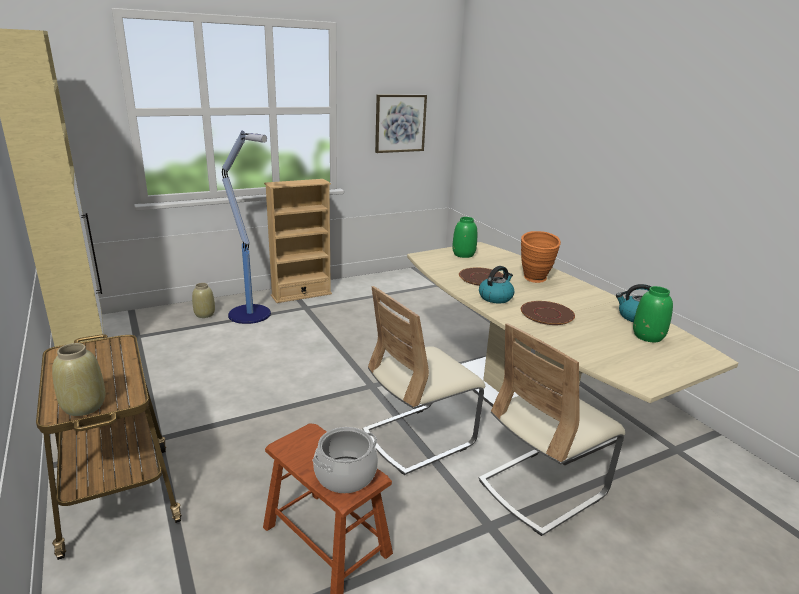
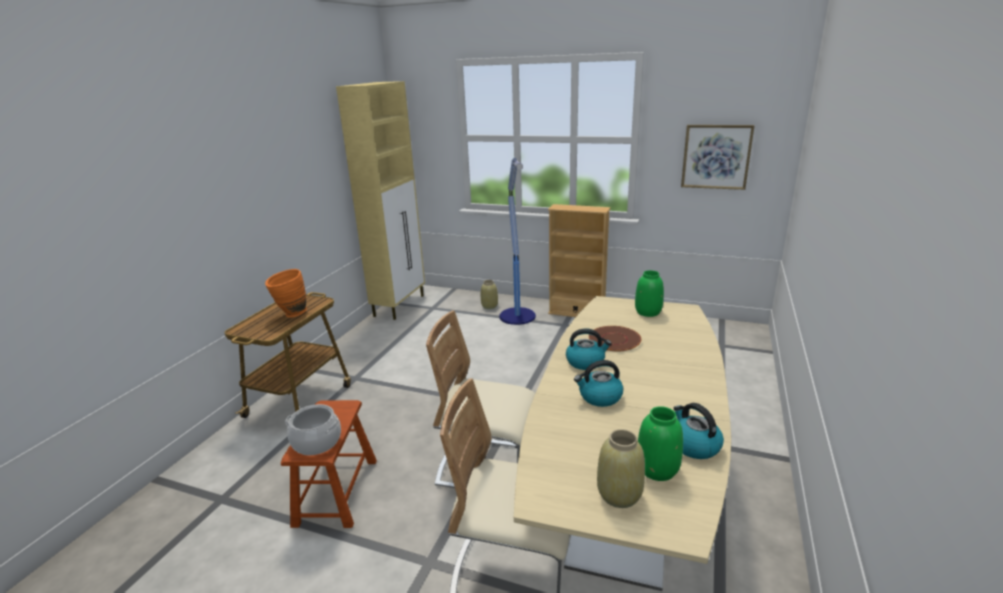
camera: 50 degrees right, 0 degrees up
(83, 407) = (249, 330): beige vase -> beige vase (618, 495)
(535, 280) = (665, 362): orange vase -> orange vase (291, 314)
(547, 314) = (599, 397): brown plate -> kettle

